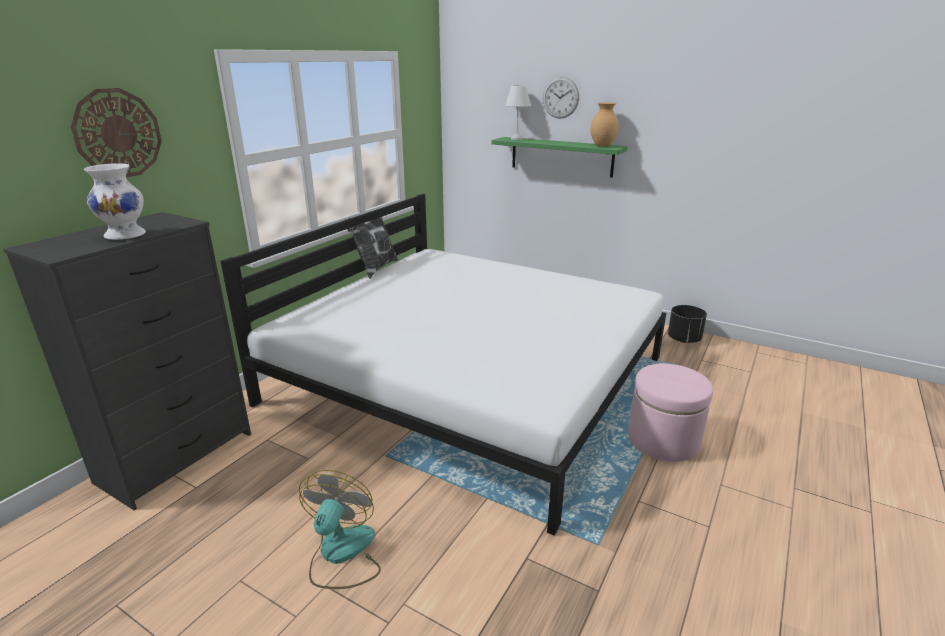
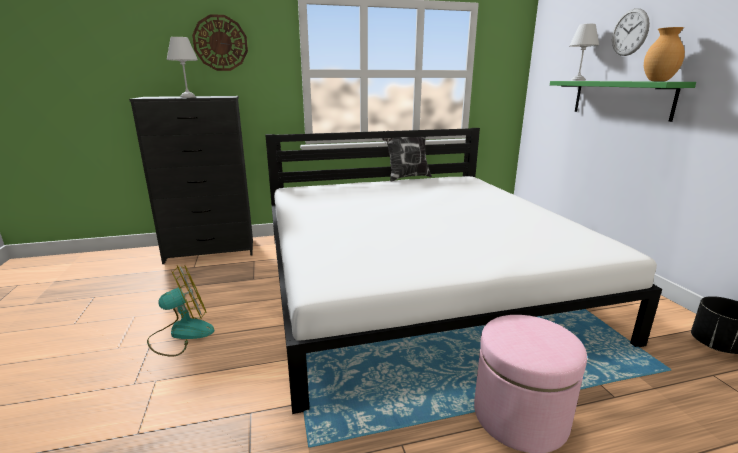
camera: 45 degrees right, 5 degrees down
(126, 235) = (188, 97): white vase -> white table lamp

